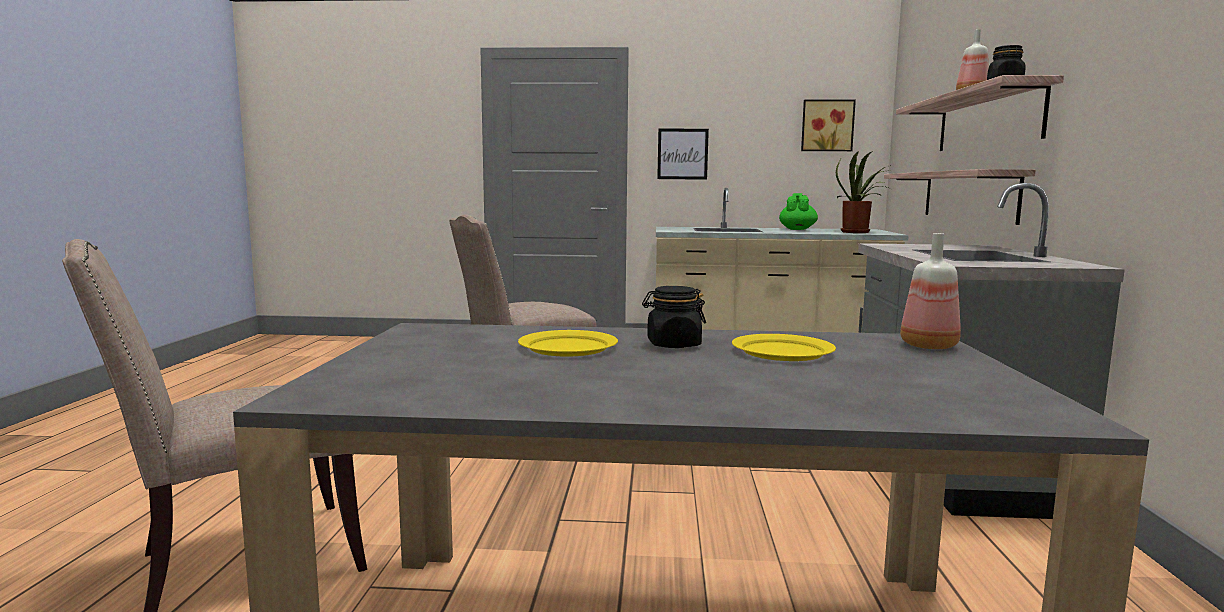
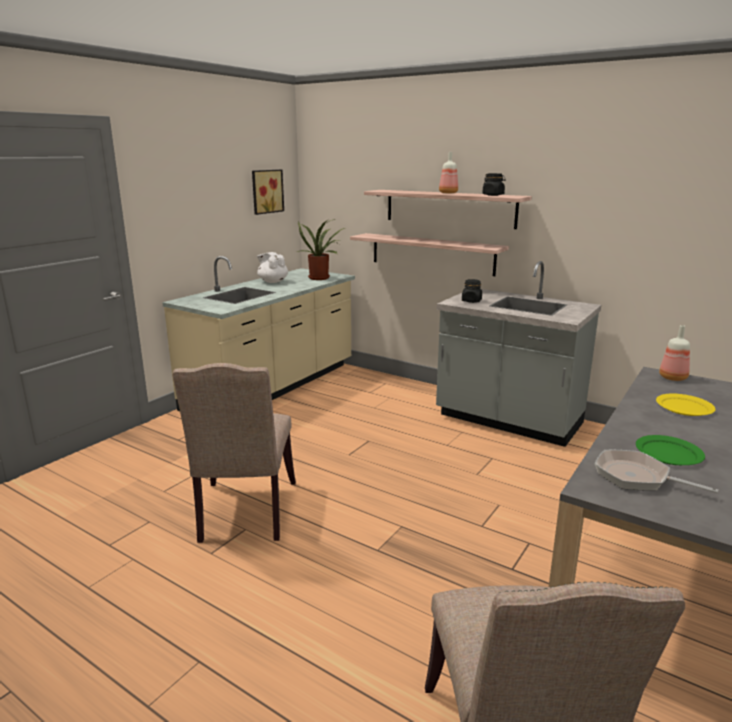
camera: 60 degrees left, 10 degrees up
(470, 339) = (637, 477): none -> frying pan
(567, 347) = (668, 453): yellow plate -> green plate
(673, 344) = (664, 425): black jar -> black jar (471, 301)
(682, 154) = (172, 227): picture -> none
(797, 229) = (272, 281): green teapot -> white teapot

